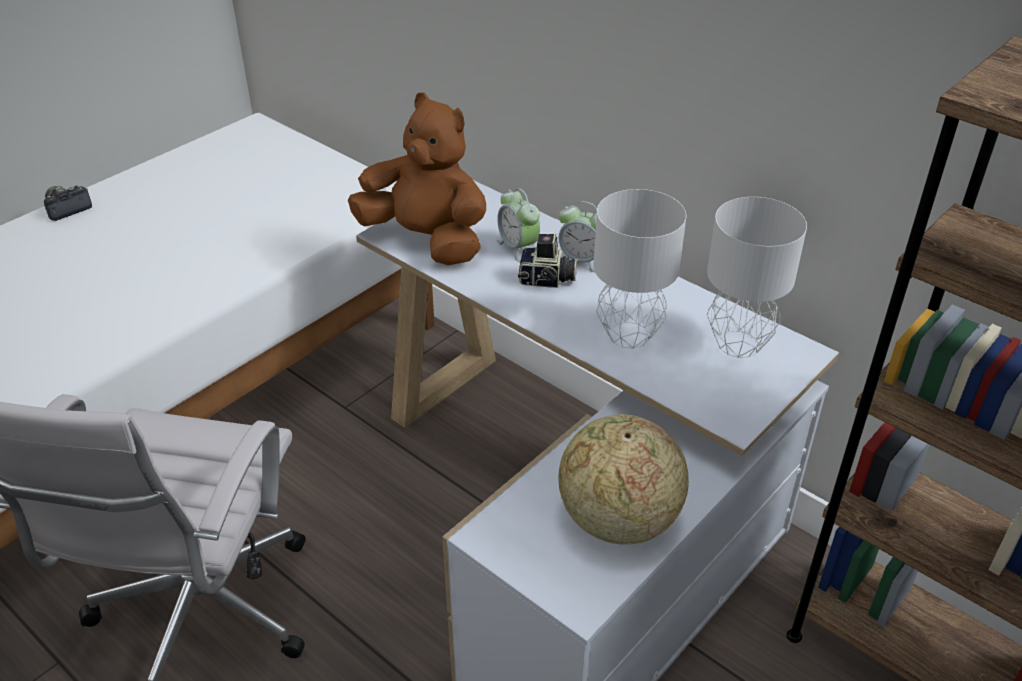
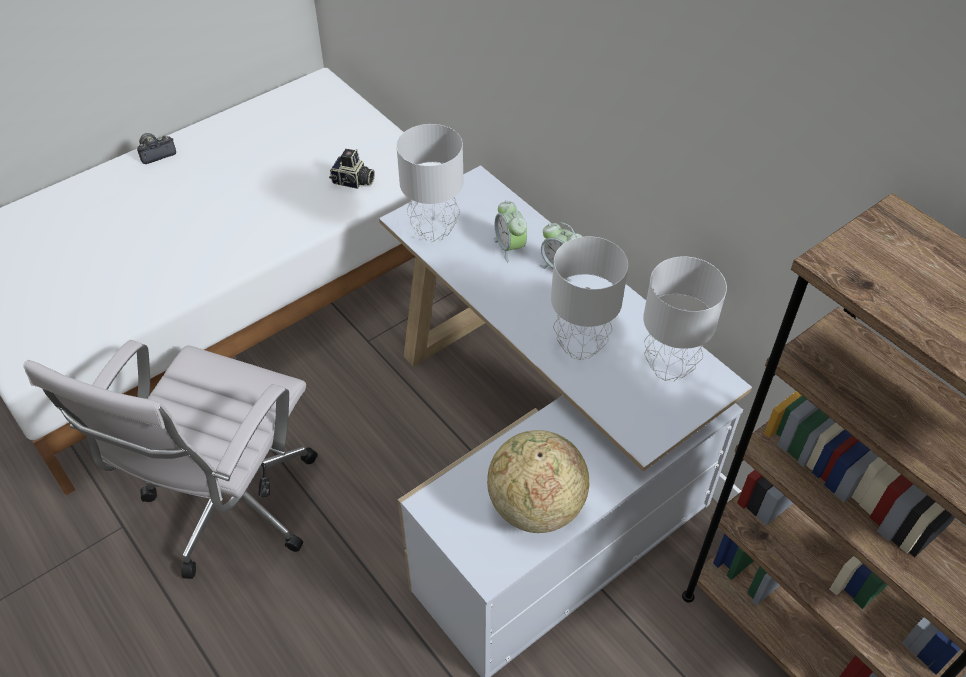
camera: 10 degrees right, 10 degrees up
(426, 240) = (435, 230): brown plush toy -> grey table lamp
(547, 280) = (526, 283): camera -> camera (353, 182)

